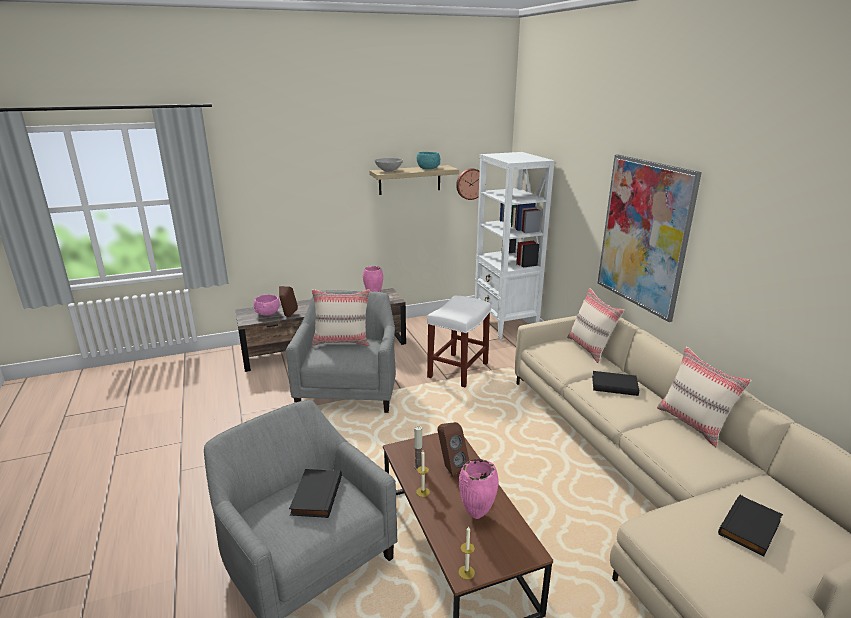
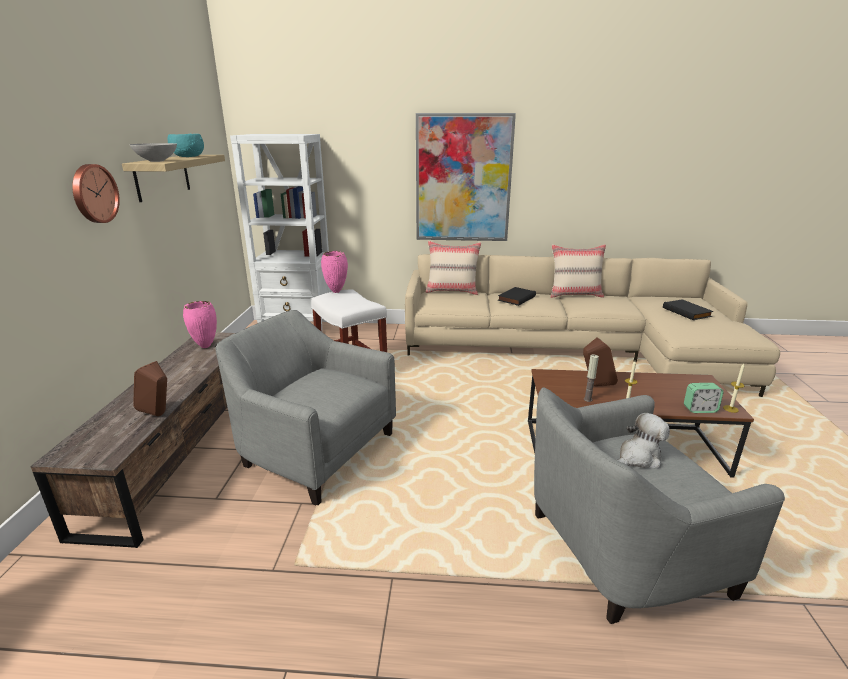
camera: 65 degrees left, 0 degrees up
(268, 313) = (113, 432): pink bowl -> none
(315, 495) = (638, 458): black book -> plush toy
(342, 341) = (302, 387): beige pillow -> none
(448, 546) = (700, 409): none -> alarm clock
(470, 184) = (209, 179): wall clock -> wall clock (93, 193)
(477, 516) = (662, 389): pink vase -> pink vase (336, 292)

